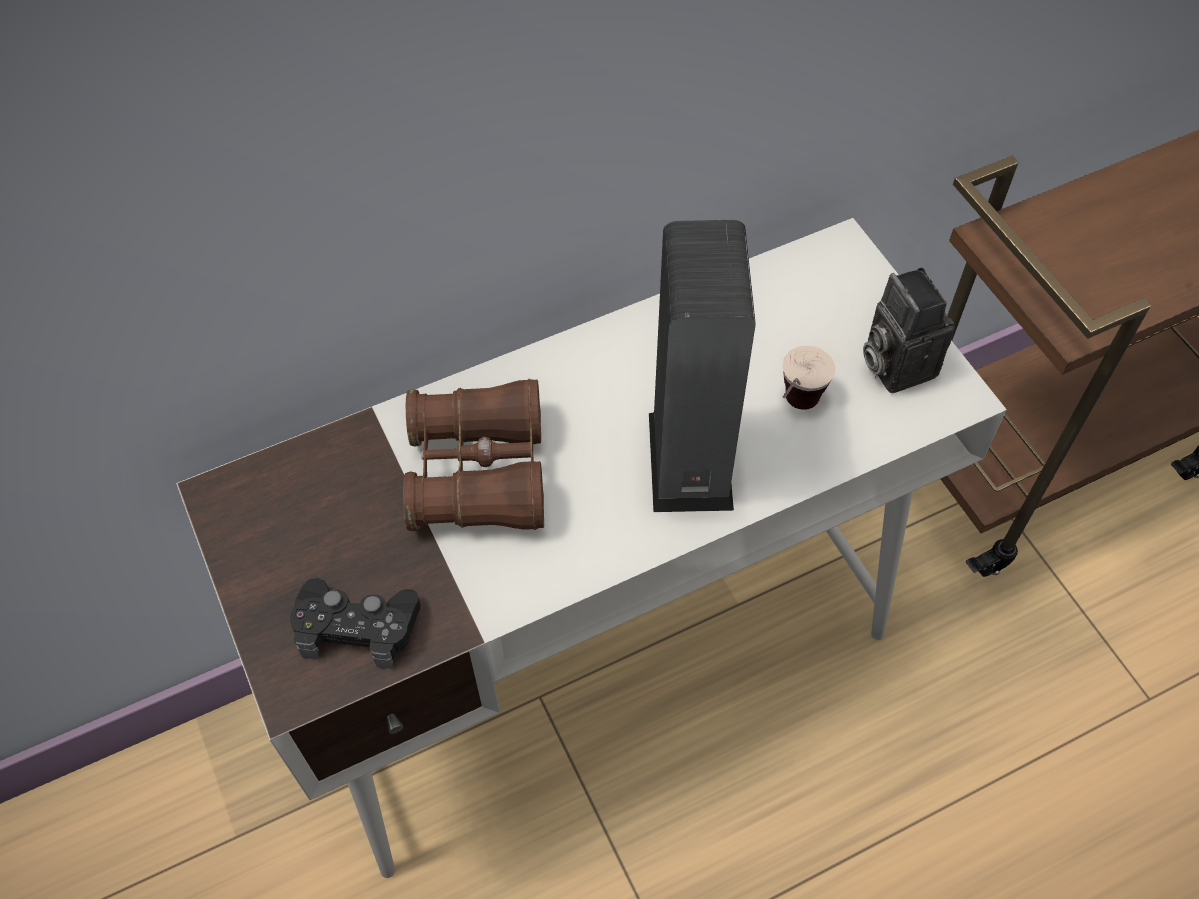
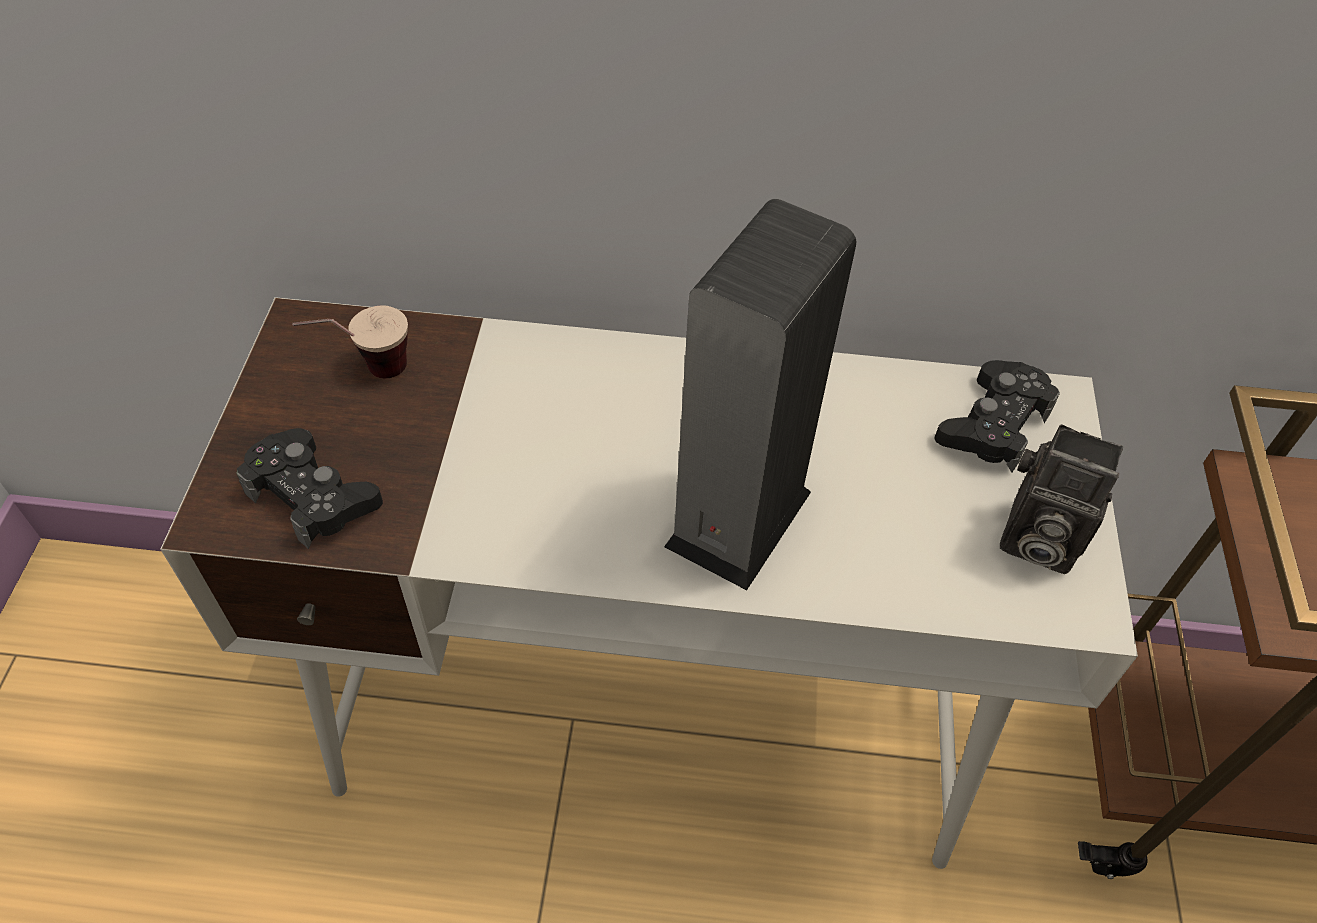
camera: 30 degrees right, 5 degrees down
(479, 473) = (529, 422): brown binoculars -> none
(793, 411) = (884, 529): cup -> cup (365, 373)
(812, 290) = (993, 424): none -> black game controller
(894, 363) = (1034, 539): camera -> camera turned 75 degrees counterclockwise

